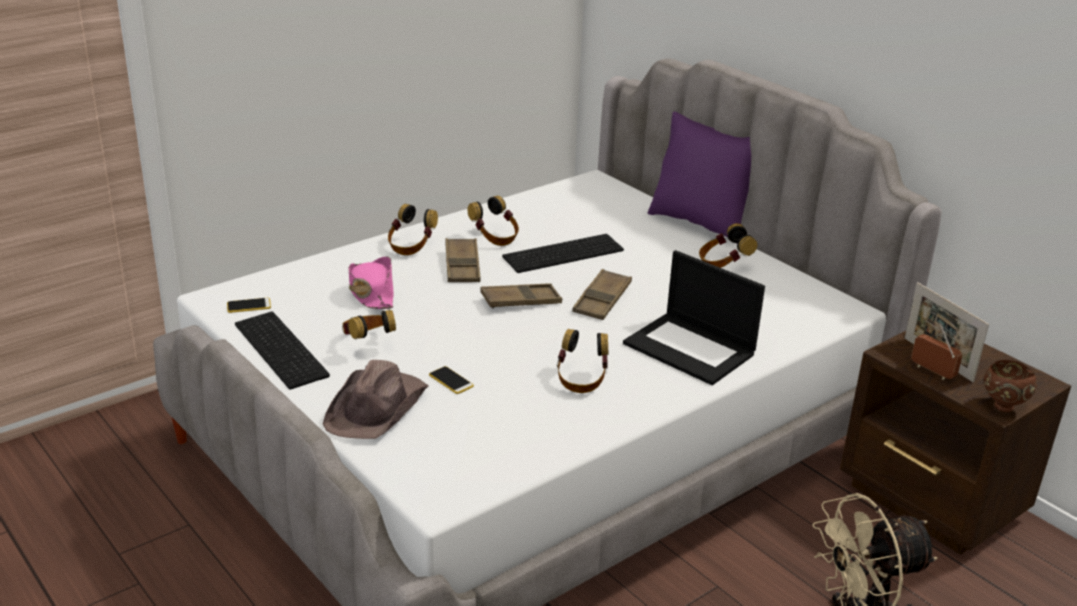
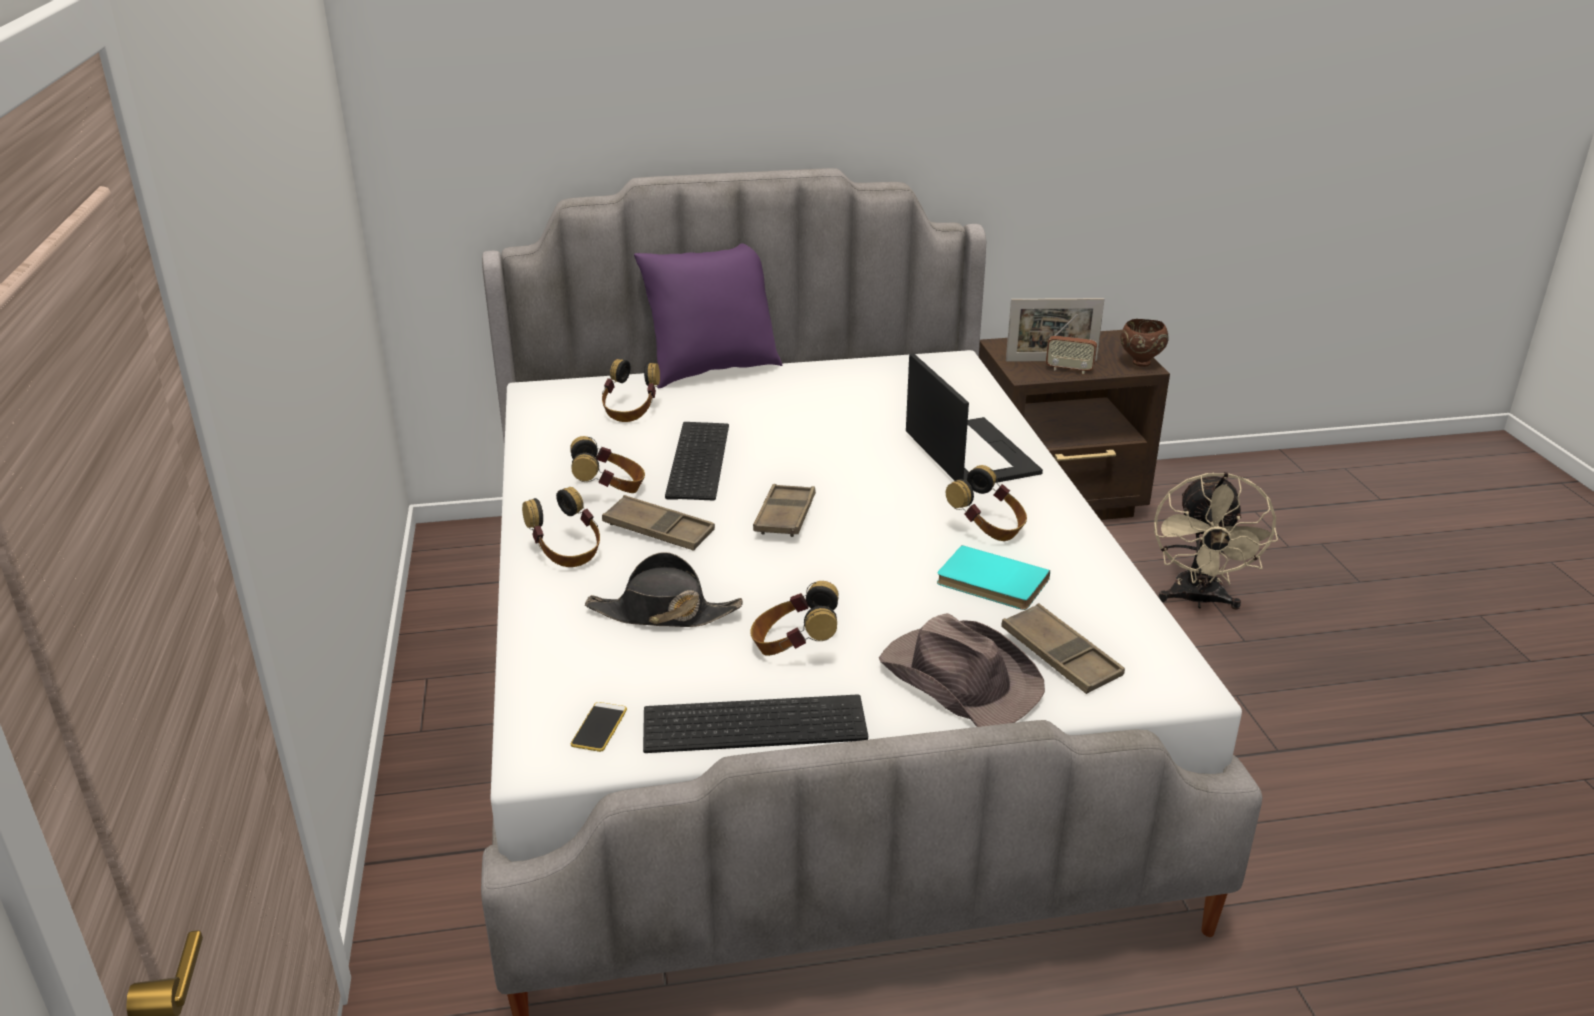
camera: 60 degrees left, 0 degrees up
(371, 292) = (663, 613): pink hat -> black hat
(451, 380) = (932, 610): phone -> none
(506, 396) = (991, 583): none -> turquoise book
(602, 300) = (828, 469): brown tray -> brown tray (1060, 656)
(691, 349) = (969, 453): laptop -> laptop turned 90 degrees counterclockwise
(723, 265) = (814, 387): headphones -> headphones (630, 411)
(932, 372) = (1069, 369): radio -> radio turned 150 degrees counterclockwise

